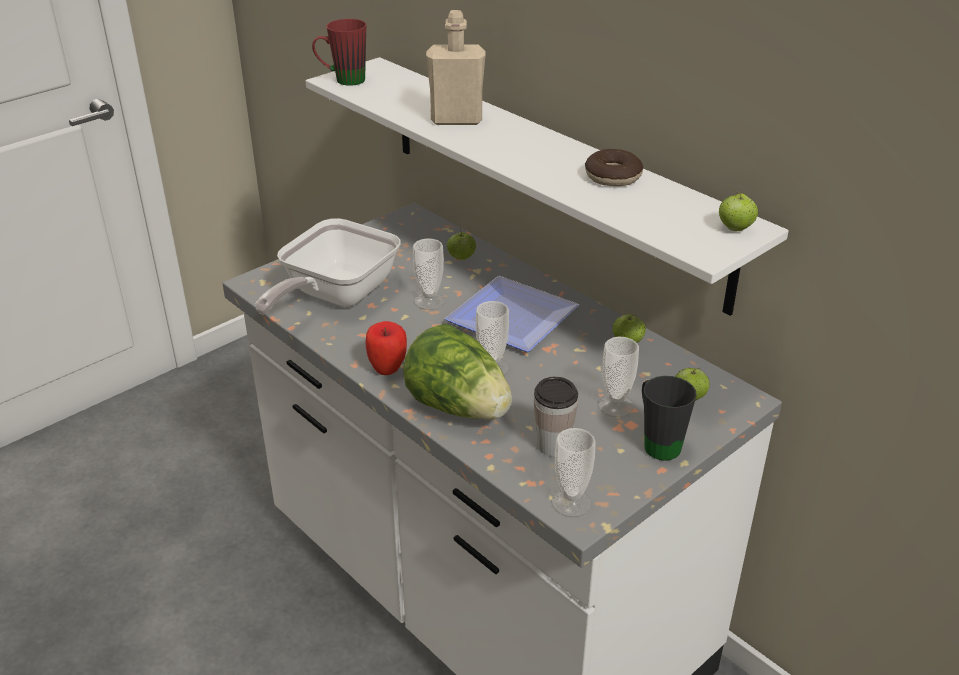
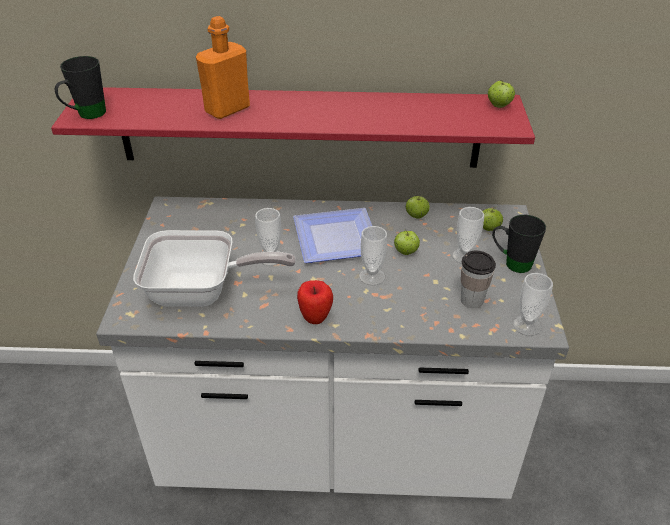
camera: 45 degrees left, 5 degrees up
(334, 296) = (202, 292): frying pan -> frying pan turned 75 degrees counterclockwise
(342, 80) = (86, 115): red mug -> black mug
(456, 119) = (227, 109): beige bottle -> orange bottle
(459, 407) = (392, 313): lettuce -> none
(461, 258) = (247, 217): apple -> apple (406, 252)
(549, 177) = (299, 127): white shelf -> red shelf
(613, 177) = (388, 105): donut -> none

